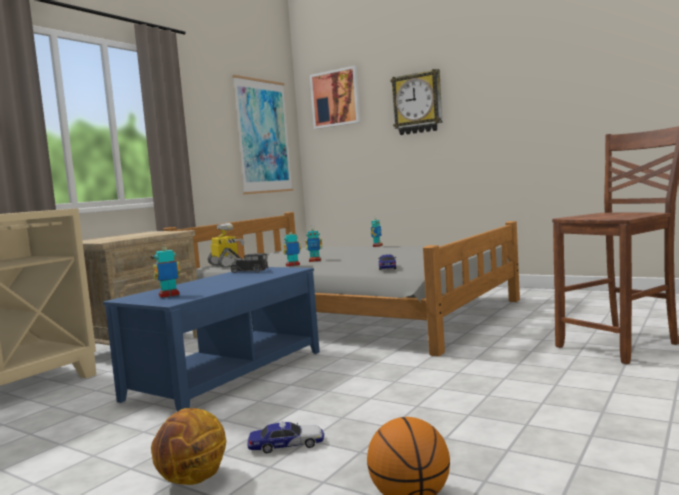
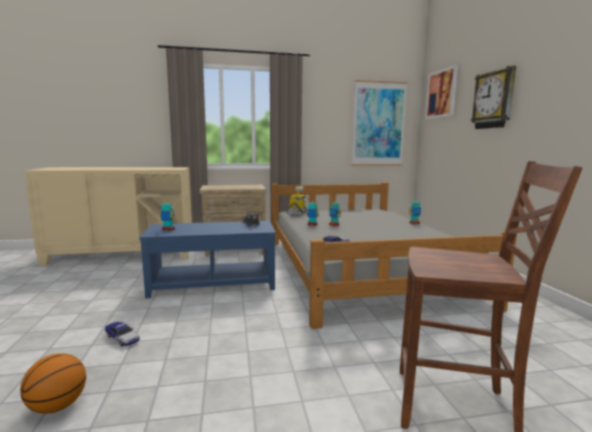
camera: 45 degrees right, 5 degrees up
(193, 480) = (70, 332): basketball -> none

